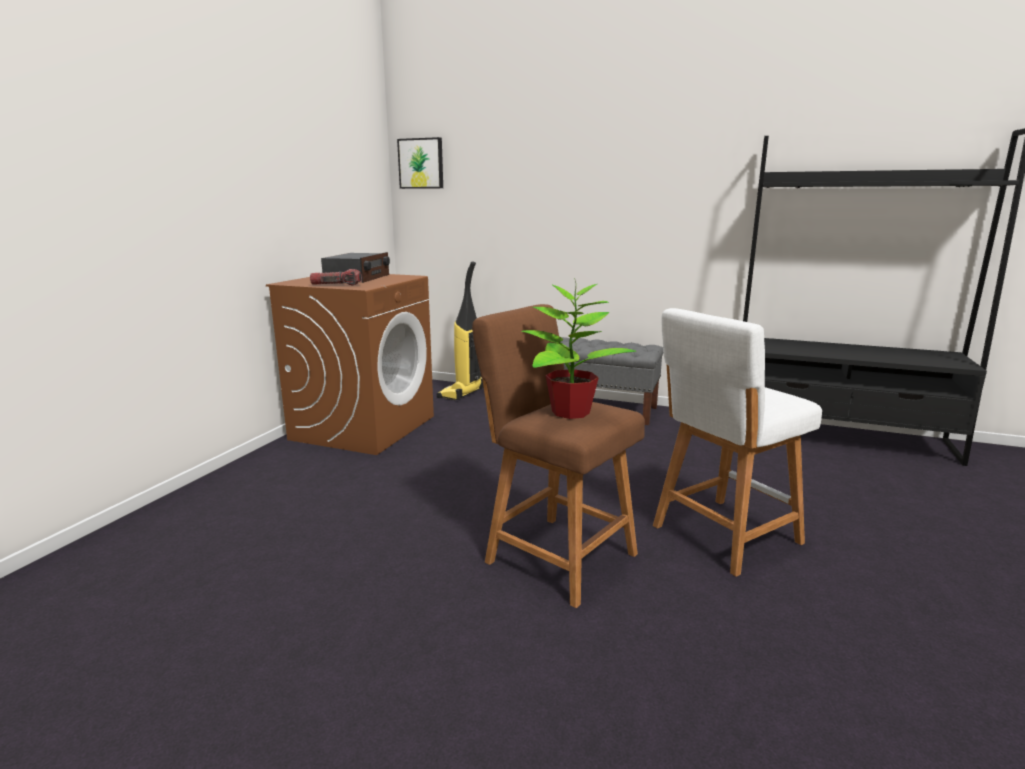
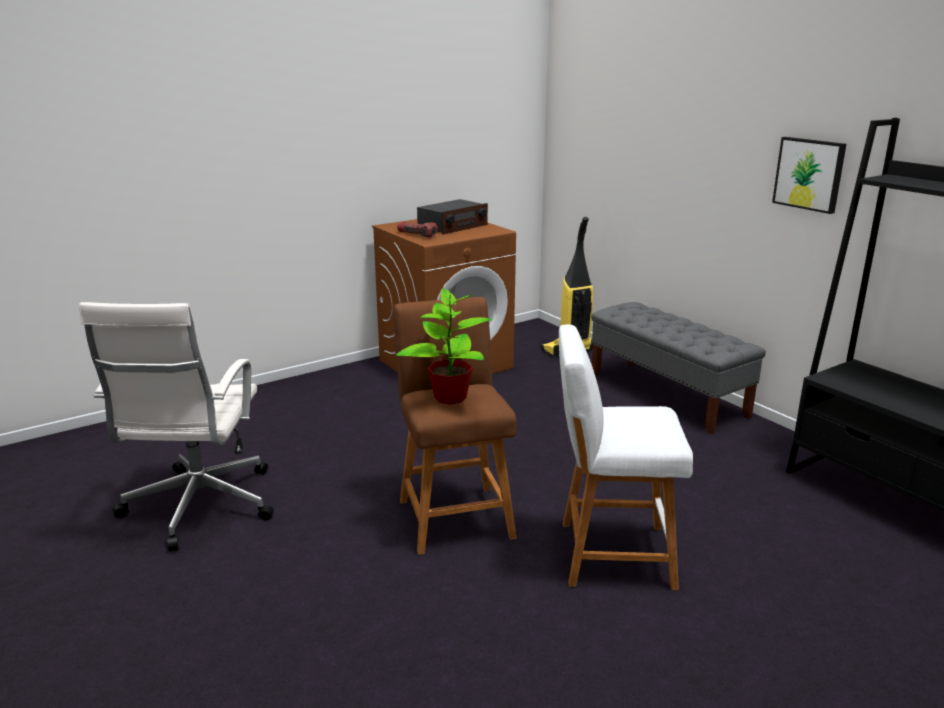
camera: 35 degrees right, 5 degrees up
(233, 675) = (198, 507): none -> white office chair
(421, 163) = (569, 103): picture -> picture (809, 174)

